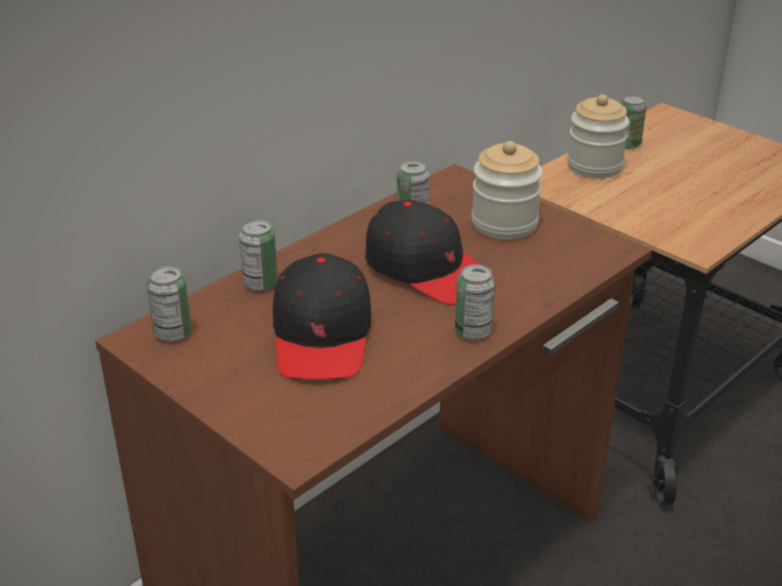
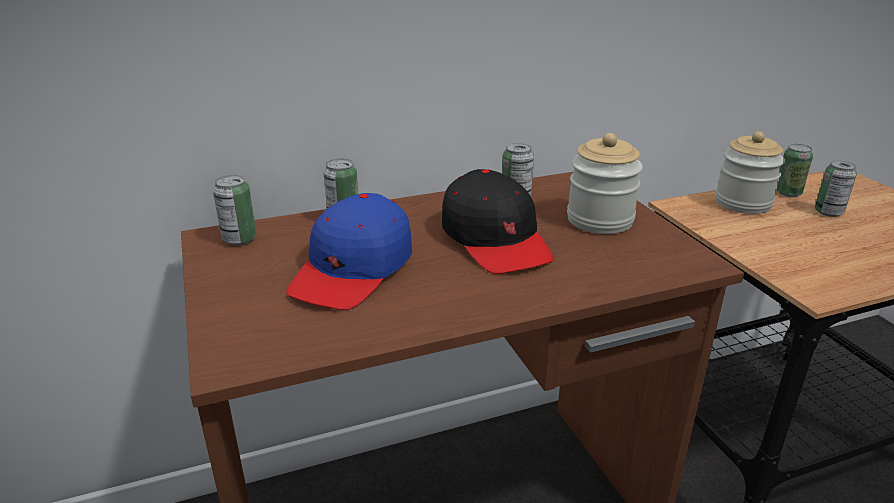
camera: 25 degrees right, 5 degrees down
(322, 335) = (353, 270): black cap -> blue cap
(473, 331) = (493, 301): can -> can (828, 212)

